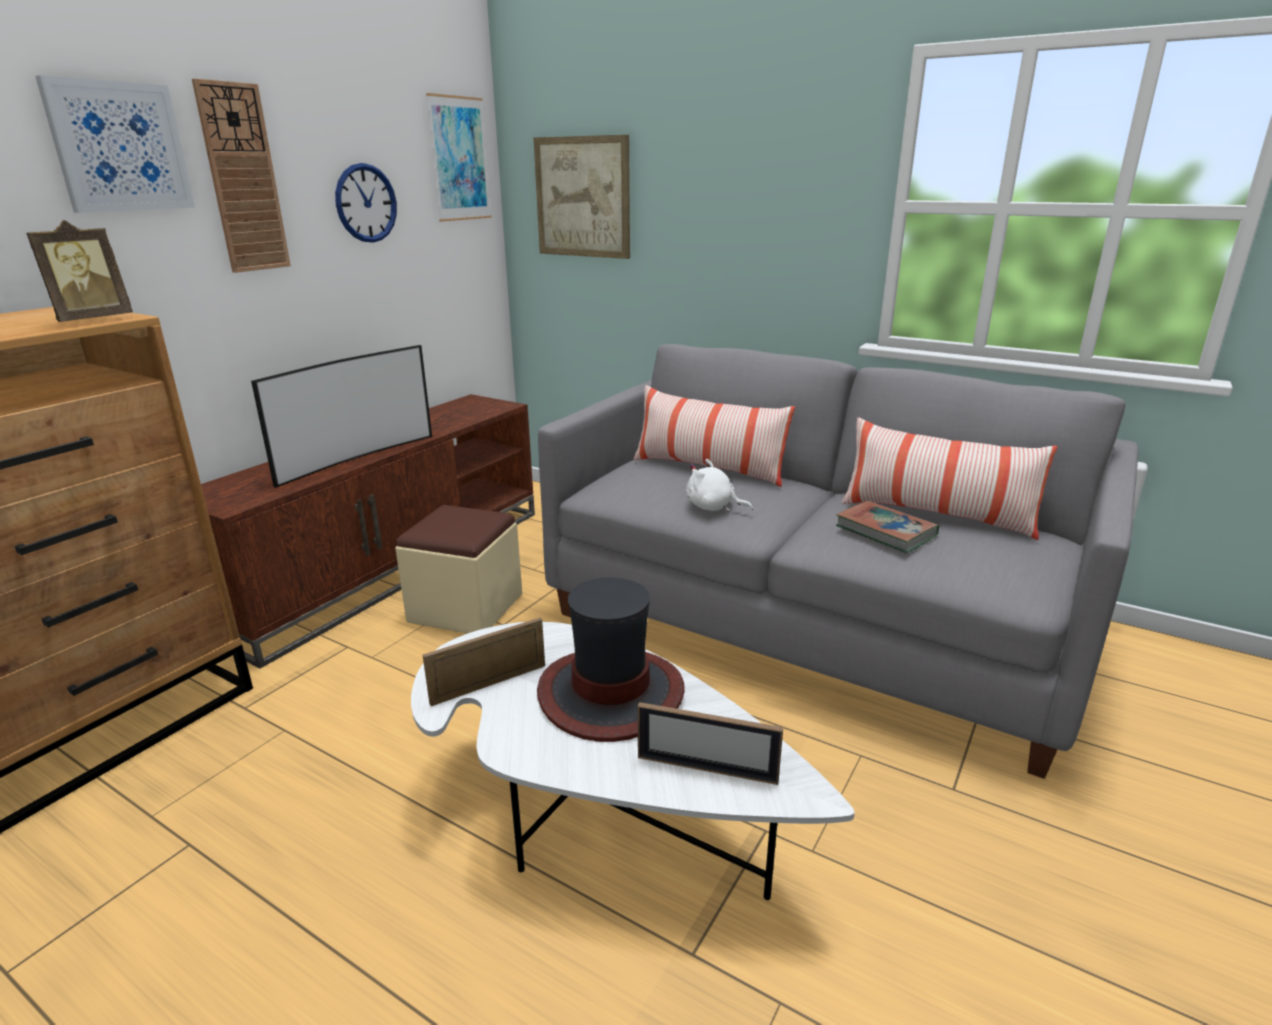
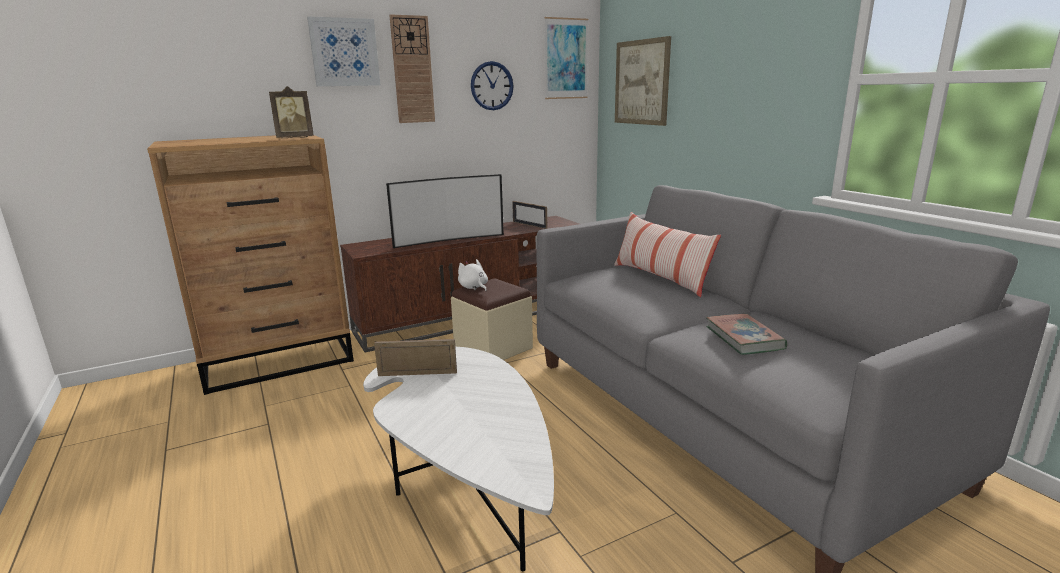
camera: 30 degrees right, 5 degrees down
(611, 693) = (476, 397): hat -> none
(706, 769) = (485, 453): picture frame -> picture frame (529, 225)
(713, 507) = (632, 300): white plush toy -> white plush toy (473, 287)
(936, 516) = (808, 338): pillow -> none

